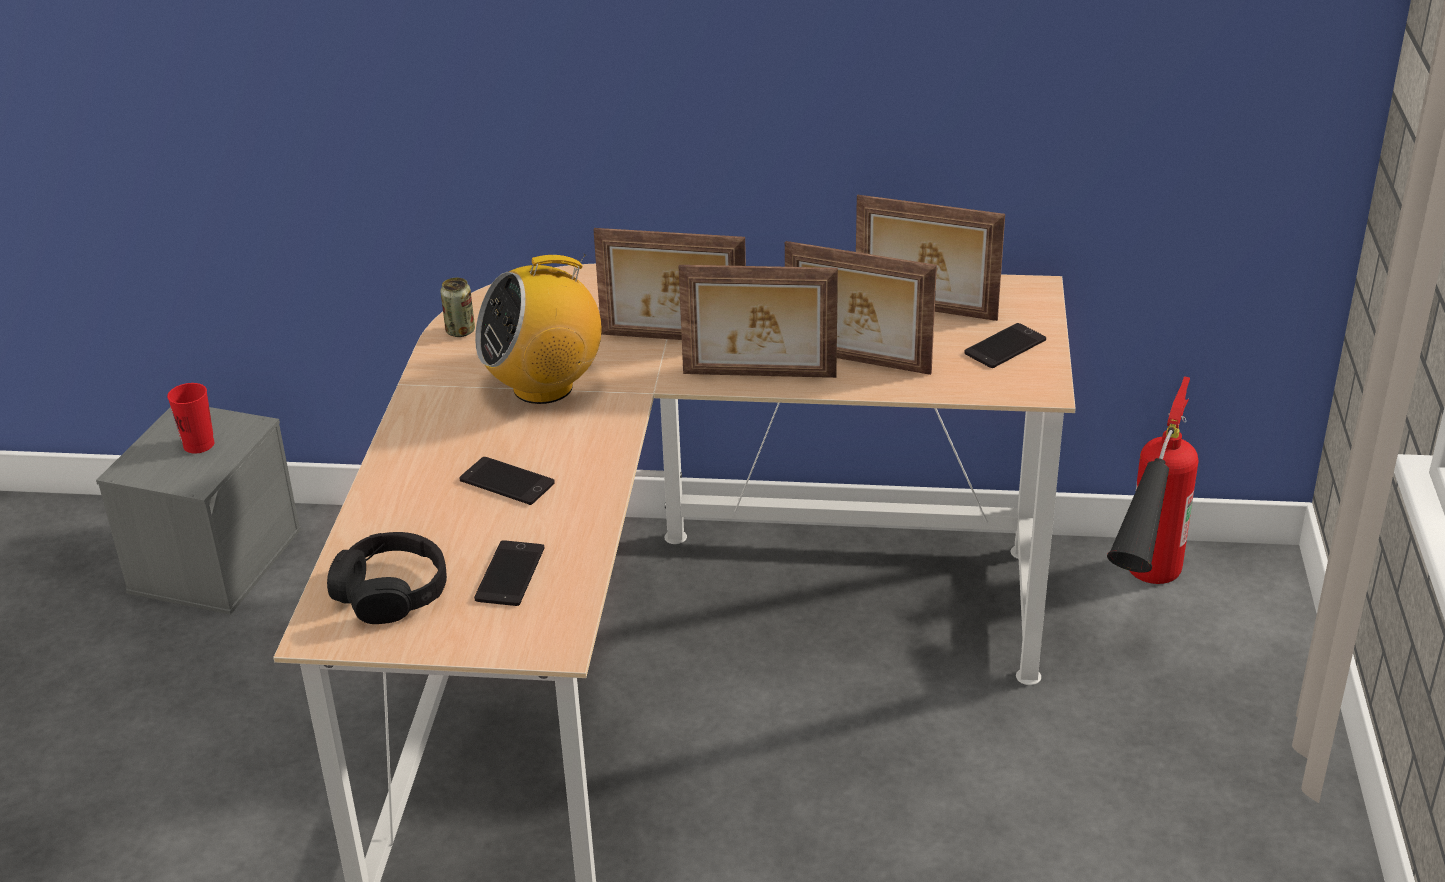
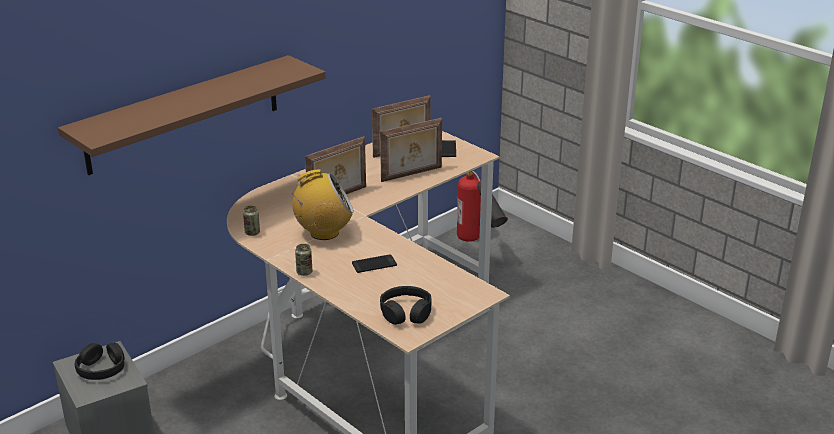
camera: 50 degrees left, 5 degrees down
(199, 445) = (101, 369): red cup -> black headphones
(401, 434) = (304, 272): none -> can
(449, 70) = (184, 114): none -> brown shelf
(510, 574) = (432, 286): phone -> none
(544, 387) = (324, 232): radio -> radio turned 120 degrees counterclockwise
(759, 376) = (390, 193): picture frame -> none

